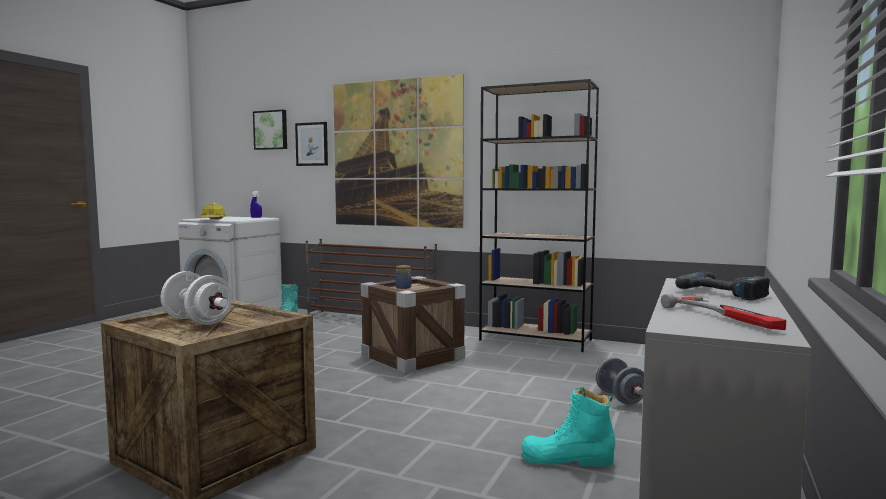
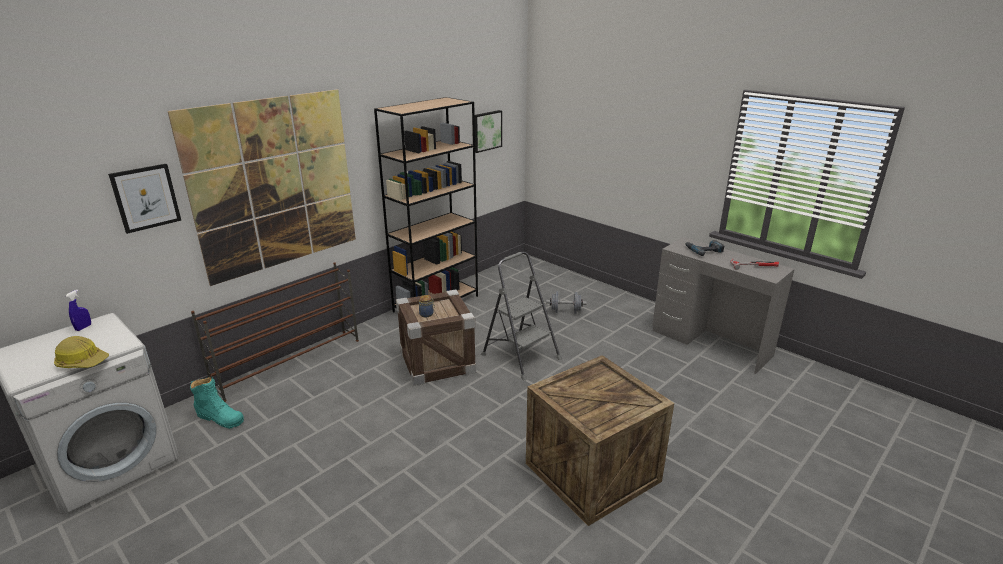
camera: 70 degrees left, 20 degrees up
(197, 321) = (602, 400): white dumbbell -> none
(271, 130) = (55, 192): picture -> picture (486, 131)
(464, 387) = (519, 355): none -> grey step ladder
(567, 459) = (635, 350): turquoise boot -> none

